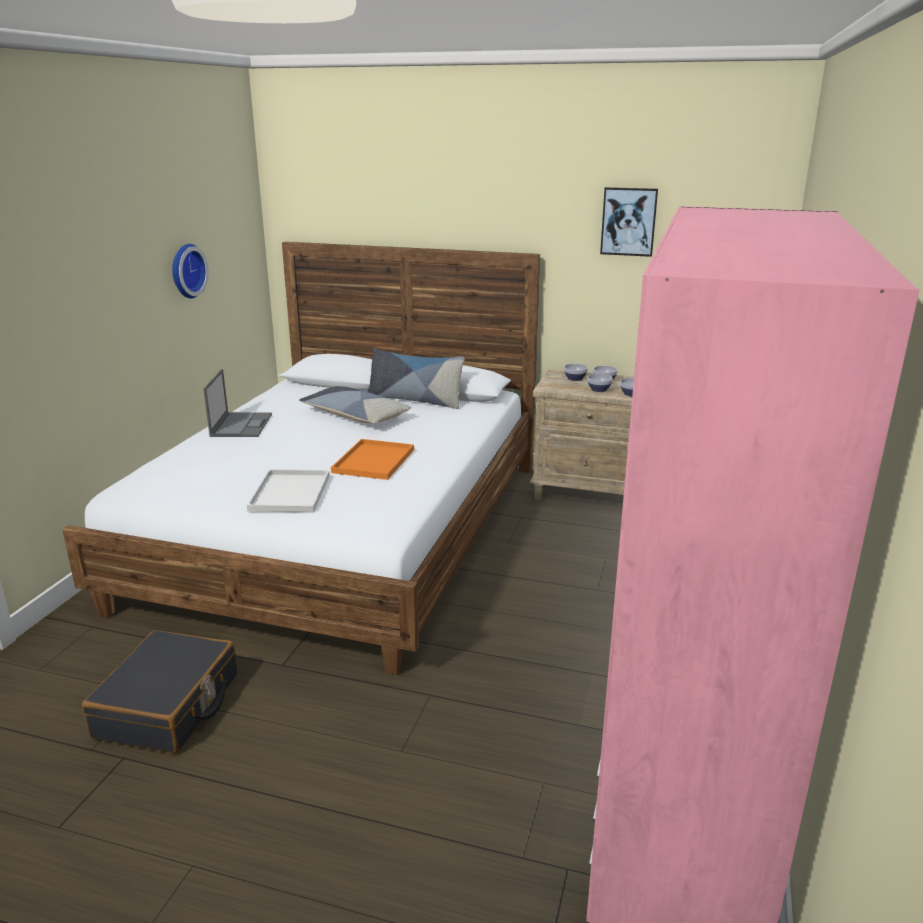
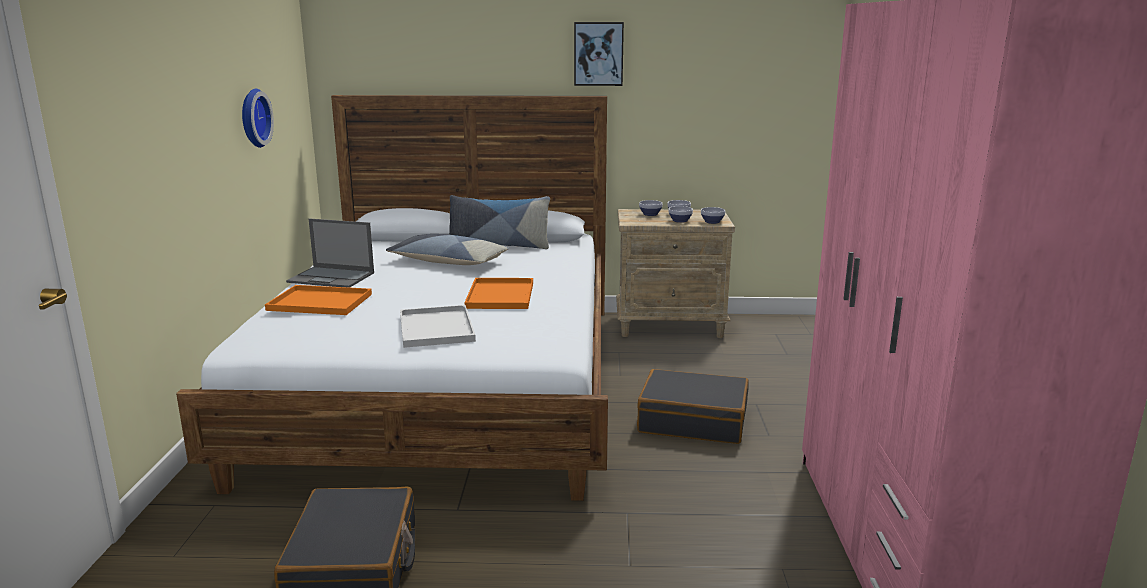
camera: 15 degrees left, 5 degrees down
(208, 452) = (318, 302): none -> orange tray
(241, 425) = (332, 277): laptop -> laptop turned 120 degrees clockwise
(550, 605) = (693, 421): none -> black suitcase
(628, 221) = (690, 61): picture -> picture (598, 54)

